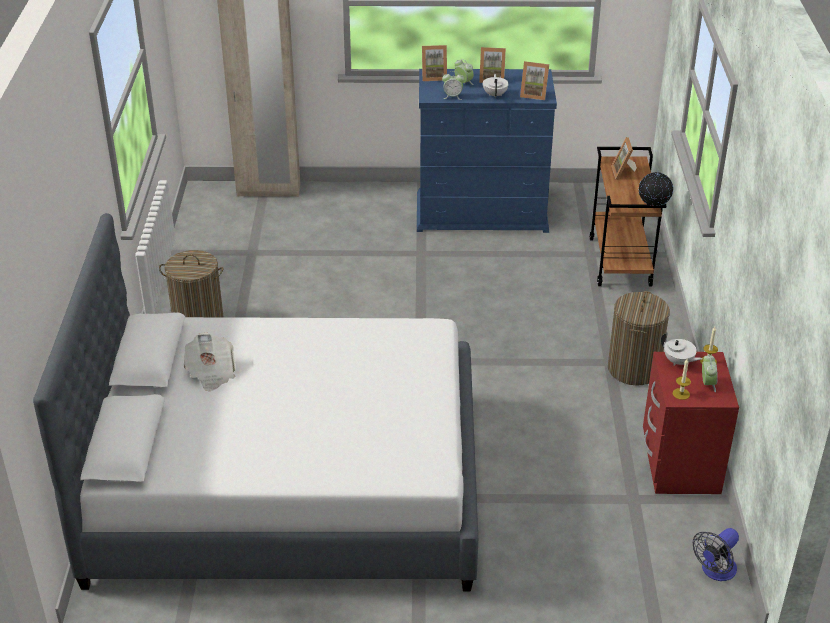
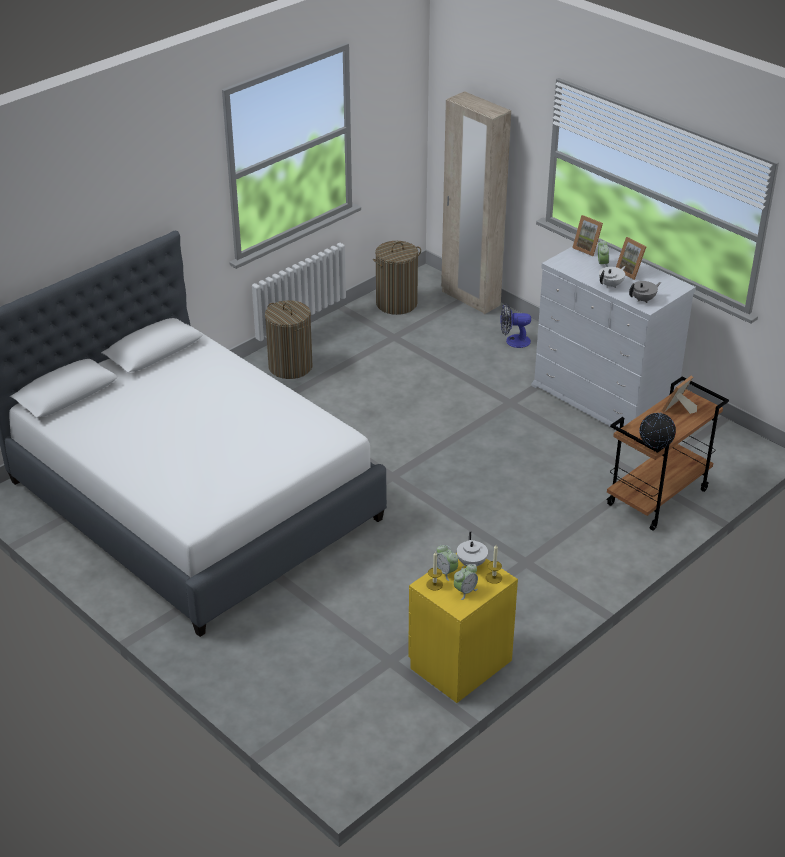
camera: 45 degrees right, 0 degrees up
(211, 373) = (170, 381): newspaper -> none
(452, 96) = (575, 270): alarm clock -> alarm clock (446, 572)
(482, 212) = (605, 398): blue dresser -> white dresser
(534, 94) = (643, 299): picture frame -> grey teapot
(633, 369) = (536, 579): laundry basket -> laundry basket (396, 304)
(679, 465) = (459, 663): red nightstand -> yellow nightstand
(715, 571) = (368, 745): fan -> fan (513, 341)

